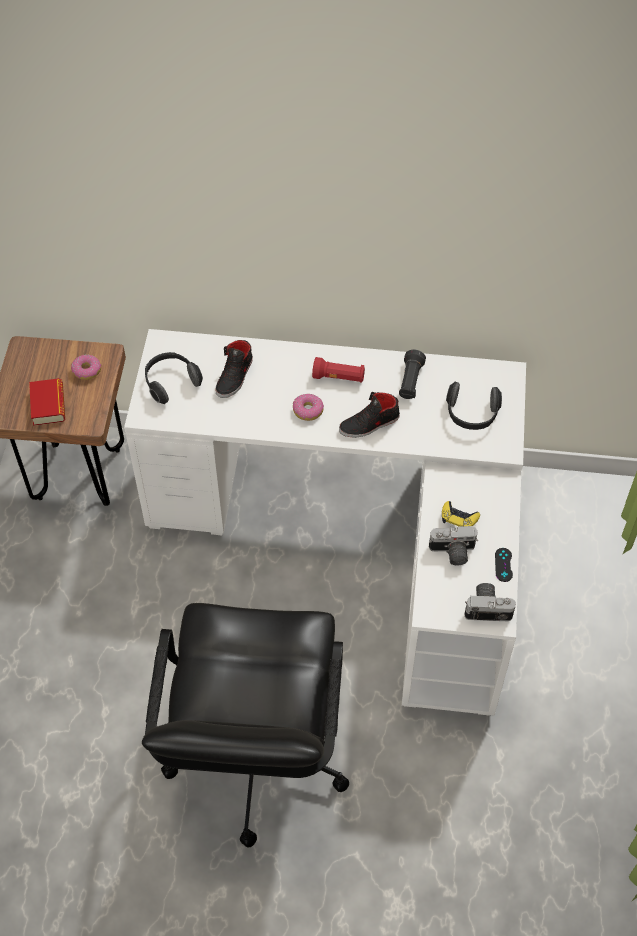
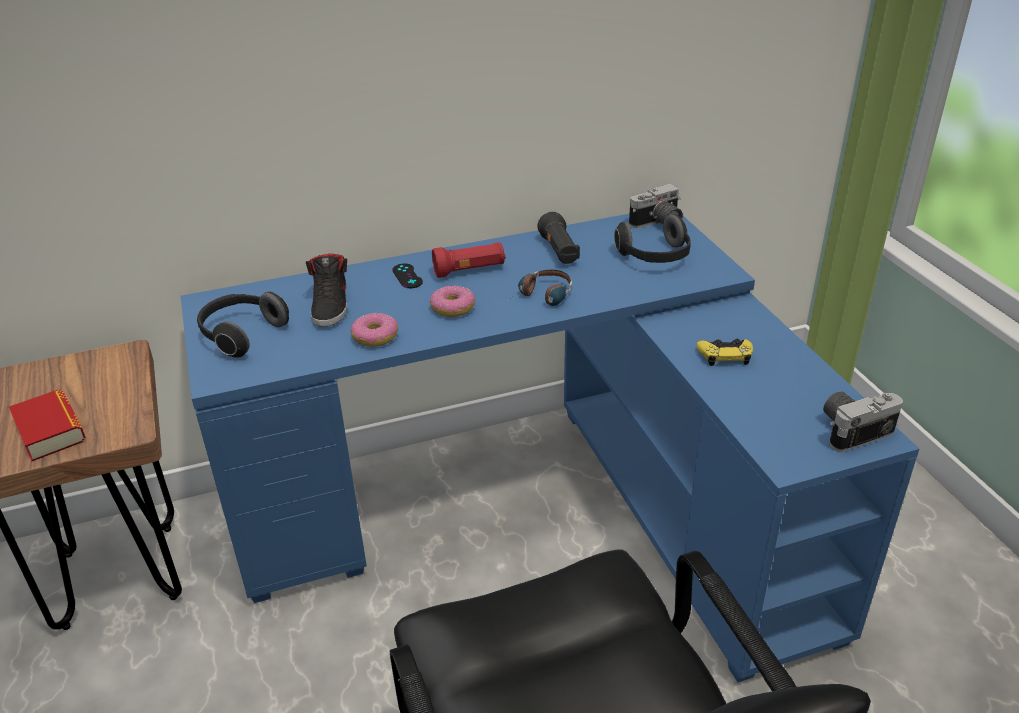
camera: 25 degrees left, 20 degrees down
(86, 371) = (100, 378): donut -> donut (375, 337)
(359, 534) = (541, 507): white desk -> blue desk
(369, 424) = (542, 298): black shoe -> headphones
(452, 553) = (751, 390): camera -> camera (658, 224)
(503, 565) = (824, 381): black game controller -> black game controller (407, 276)

